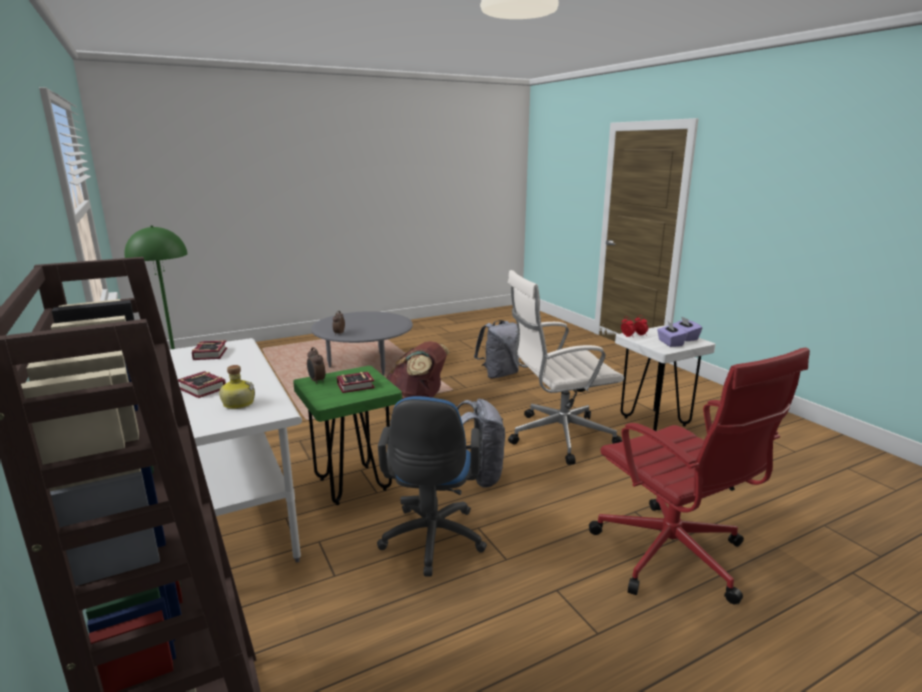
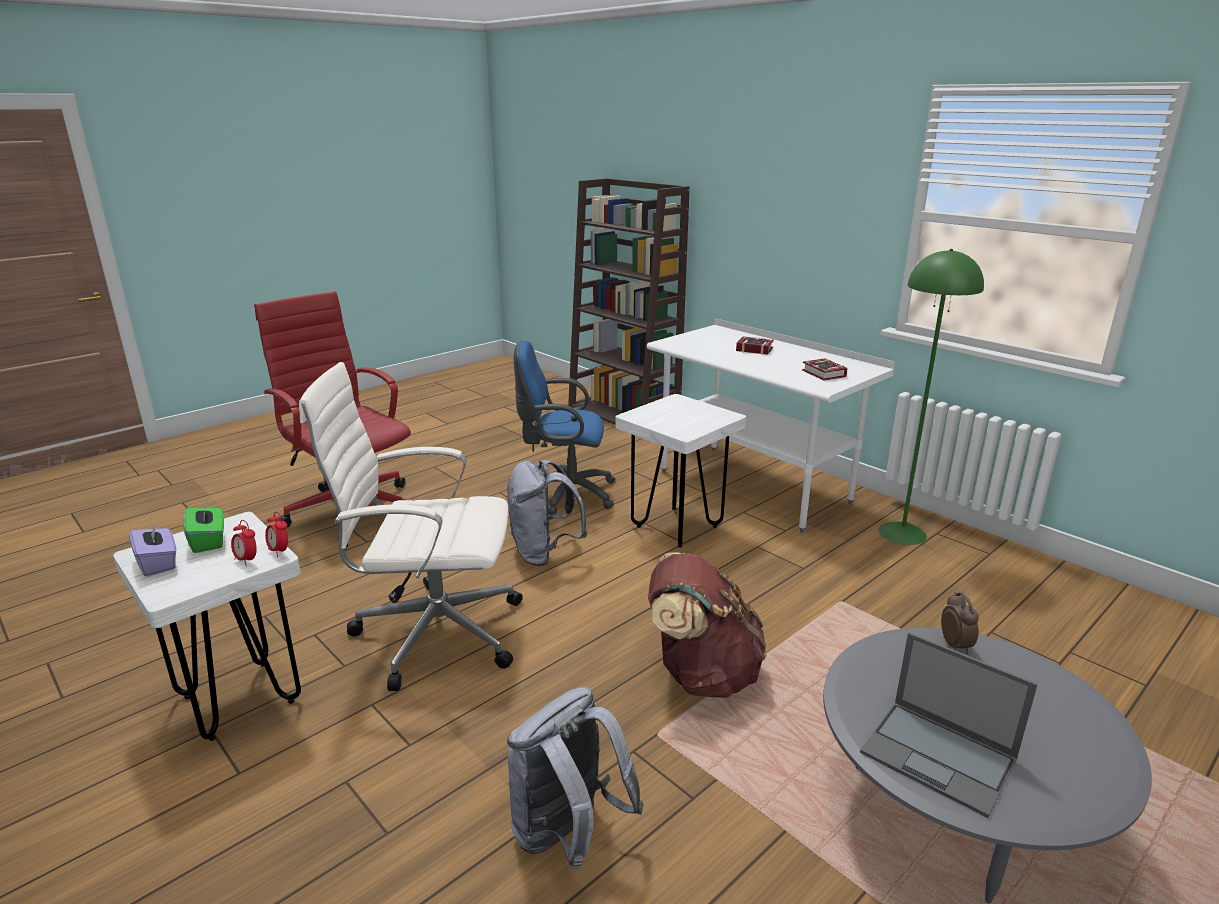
camera: 165 degrees right, 5 degrees up
(238, 403) = (705, 344): bottle -> none
(316, 381) = (718, 416): alarm clock -> none
(353, 484) = (676, 526): green stool -> white stool
(357, 386) = (667, 416): book -> none
(387, 320) = (940, 756): none -> laptop
(432, 542) = (565, 494): blue office chair -> blue office chair turned 75 degrees counterclockwise
(558, 436) = (433, 632): white office chair -> white office chair turned 150 degrees counterclockwise
(670, 343) = (209, 541): purple tissue box -> green tissue box

